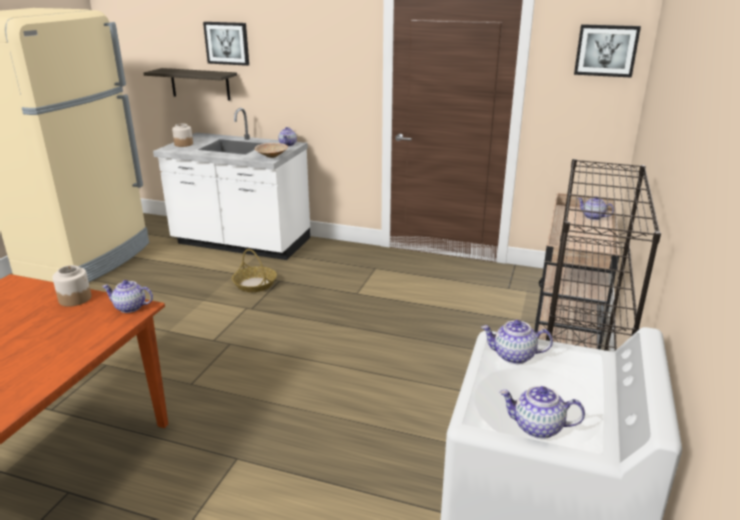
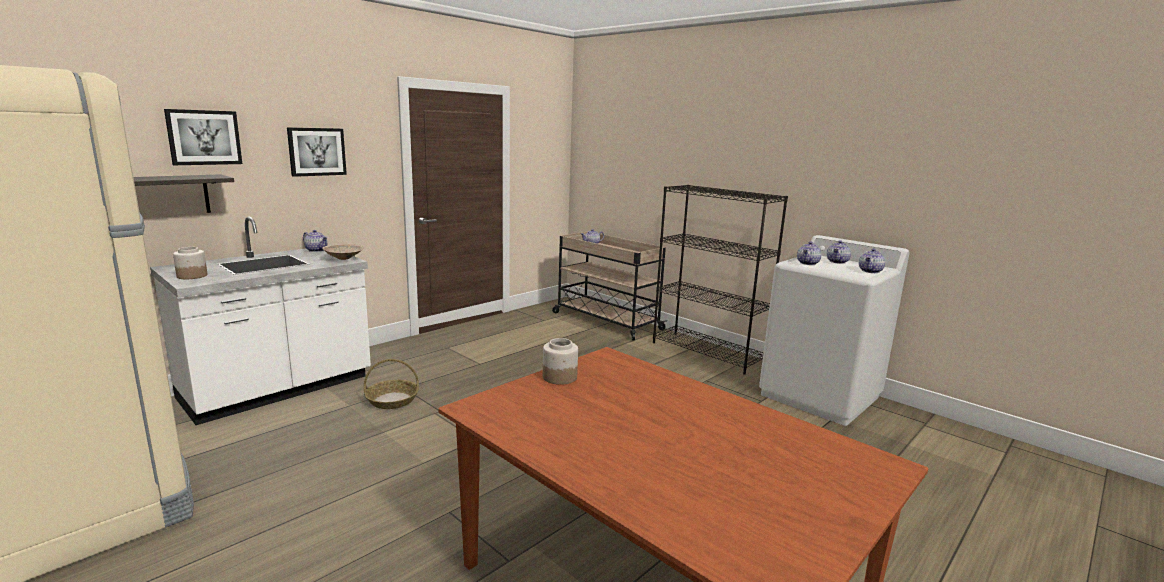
camera: 65 degrees left, 10 degrees down
(130, 307) = (605, 358): teapot -> teapot (837, 262)
(606, 50) = (550, 134): picture -> picture (317, 151)

